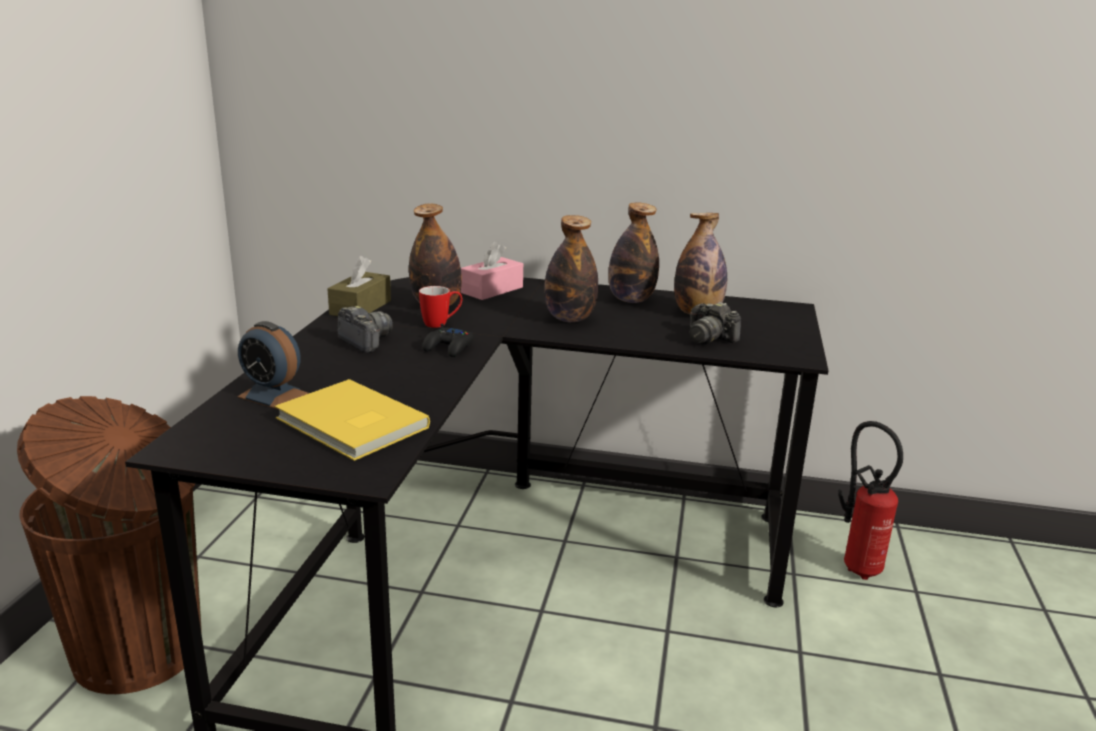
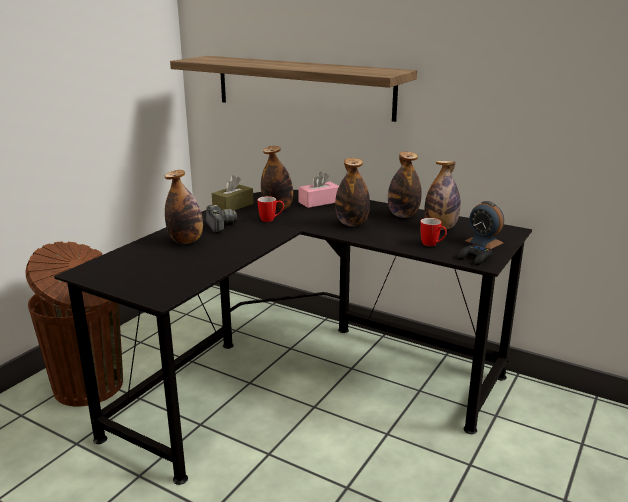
camera: 20 degrees right, 0 degrees up
(273, 395) = (148, 250): alarm clock -> alarm clock (484, 242)
(328, 372) = (186, 241): none -> bottle
(350, 424) = (175, 271): yellow book -> none
(443, 109) = (302, 87): none -> shelf
(449, 348) = (263, 234): black game controller -> black game controller (474, 258)
(709, 338) = (432, 245): camera -> mug
(858, 567) = (547, 419): fire extinguisher -> none

